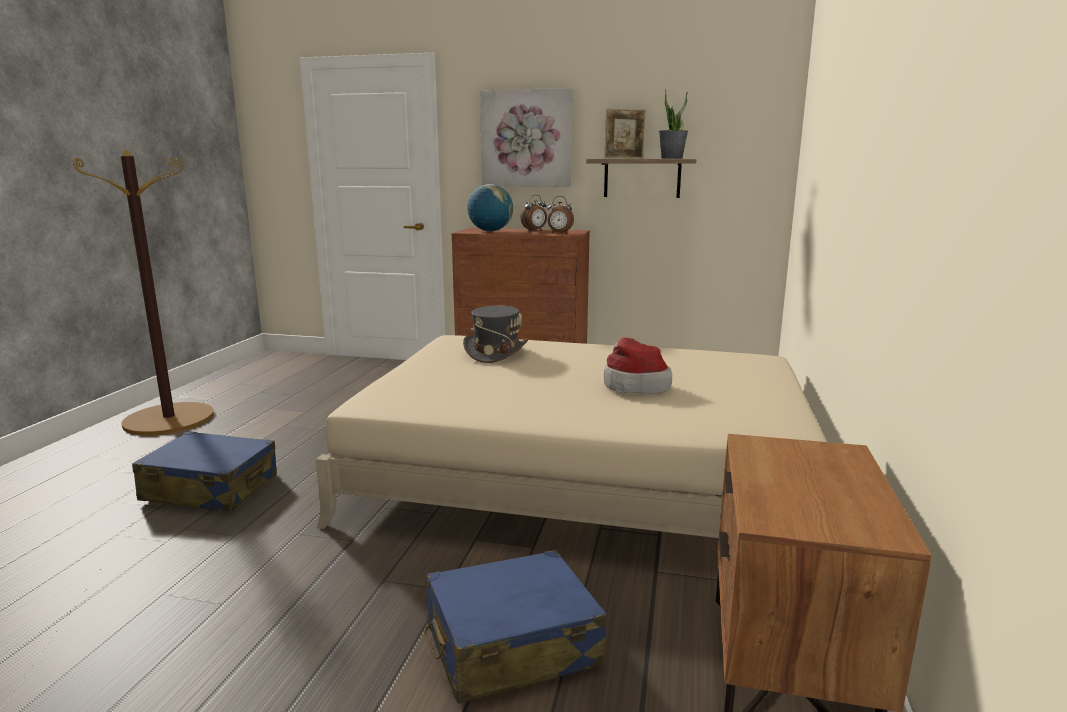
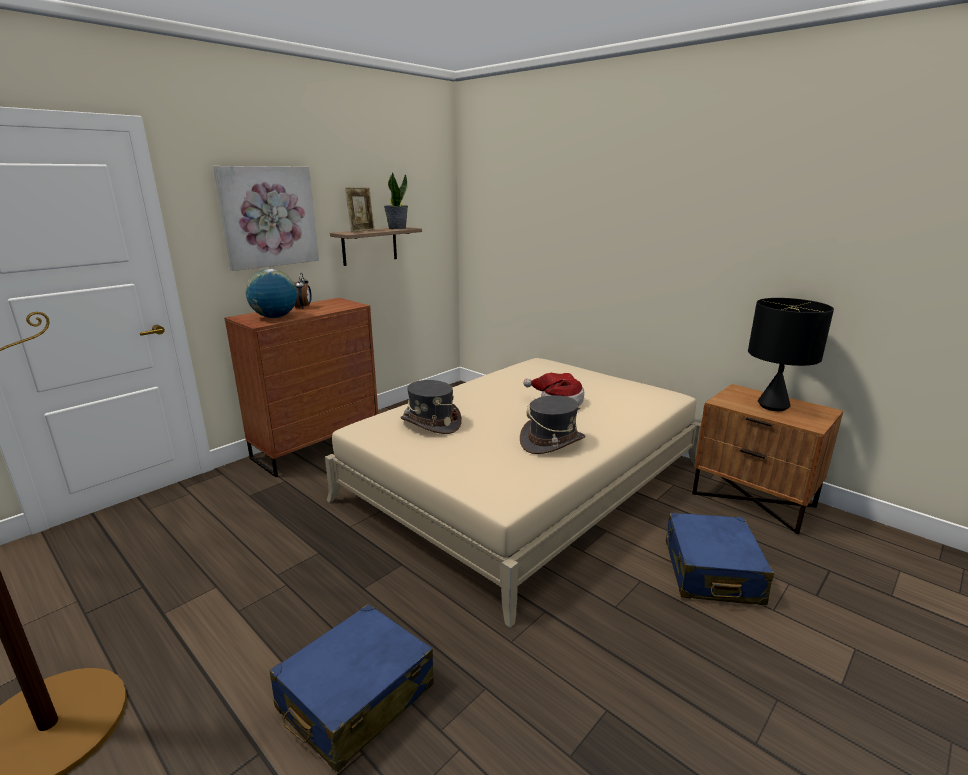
camera: 60 degrees left, 5 degrees up
(521, 400) = (552, 441): none -> grey hat
(559, 233) = (339, 305): alarm clock -> none
(806, 482) = (773, 407): none -> black table lamp

